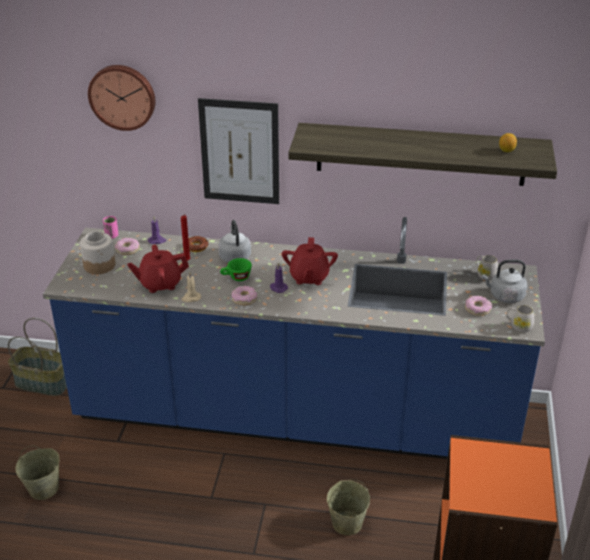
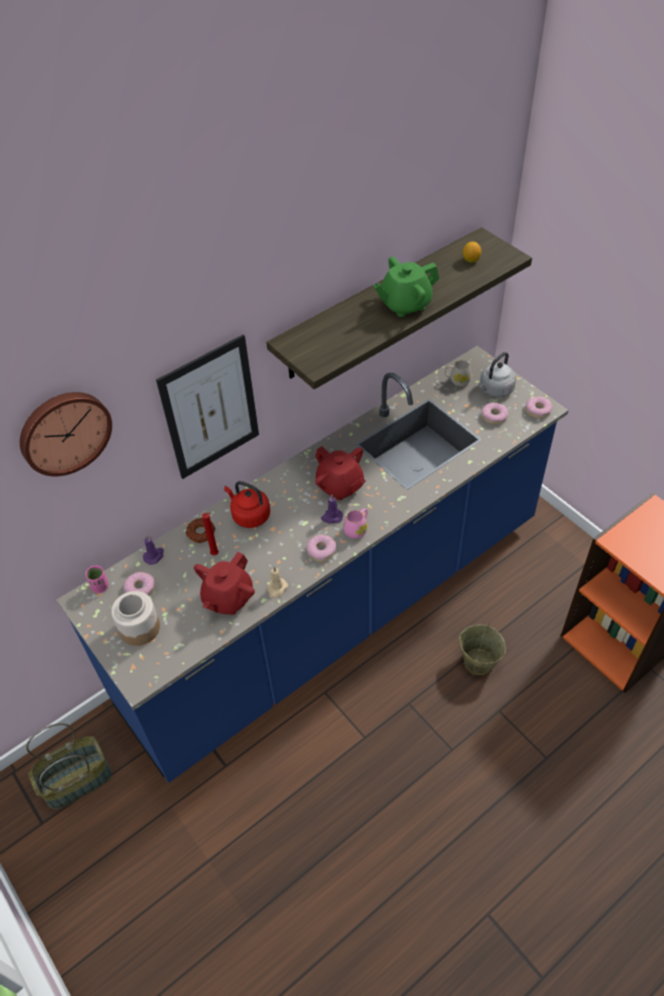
camera: 45 degrees left, 15 degrees up
(44, 488) = (223, 869): beige bucket -> none
(234, 256) = (249, 515): grey kettle -> red kettle
(236, 278) = (284, 536): green cup -> none
(282, 303) = (357, 529): none -> pink mug
(414, 148) = (405, 304): none -> green teapot
(518, 326) = (538, 410): white mug -> donut

